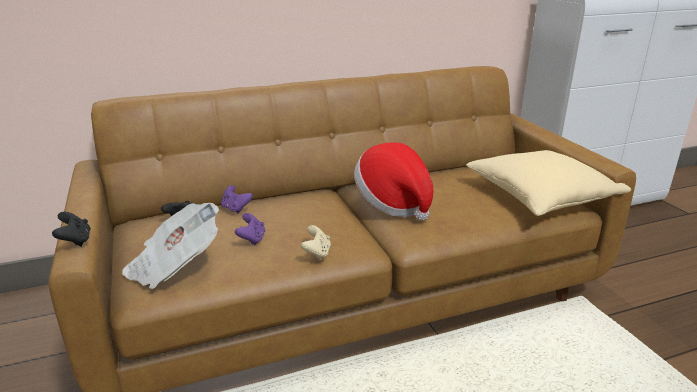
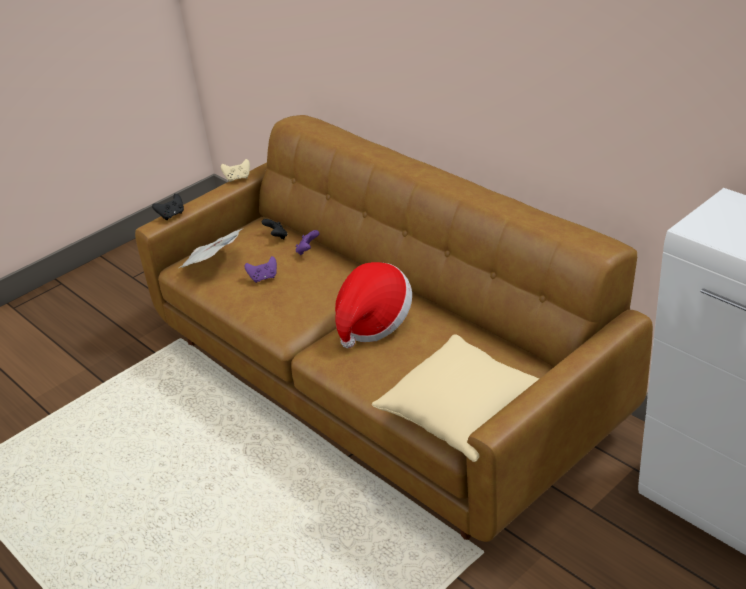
camera: 70 degrees right, 10 degrees up
(317, 253) = (261, 313): beige game controller -> beige game controller (238, 178)

